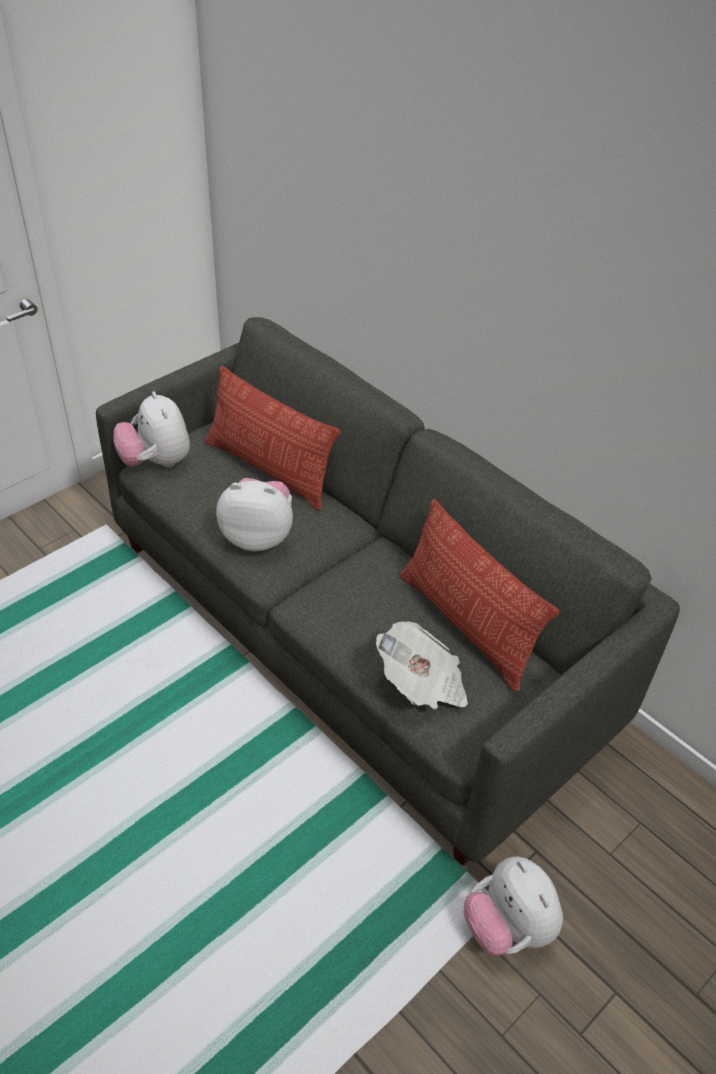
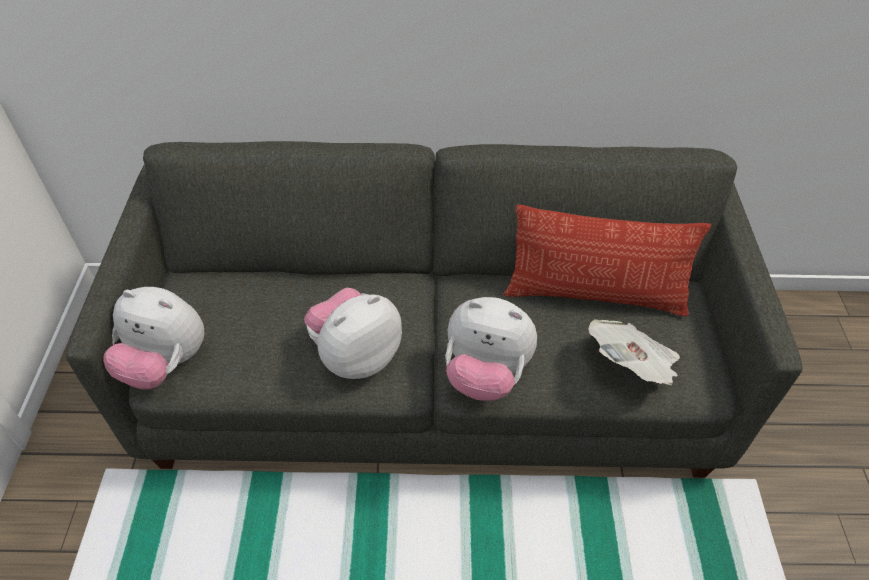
camera: 45 degrees left, 5 degrees up
(269, 469) = (285, 289): pillow -> none
(507, 927) = (773, 490): plush toy -> plush toy (485, 374)

